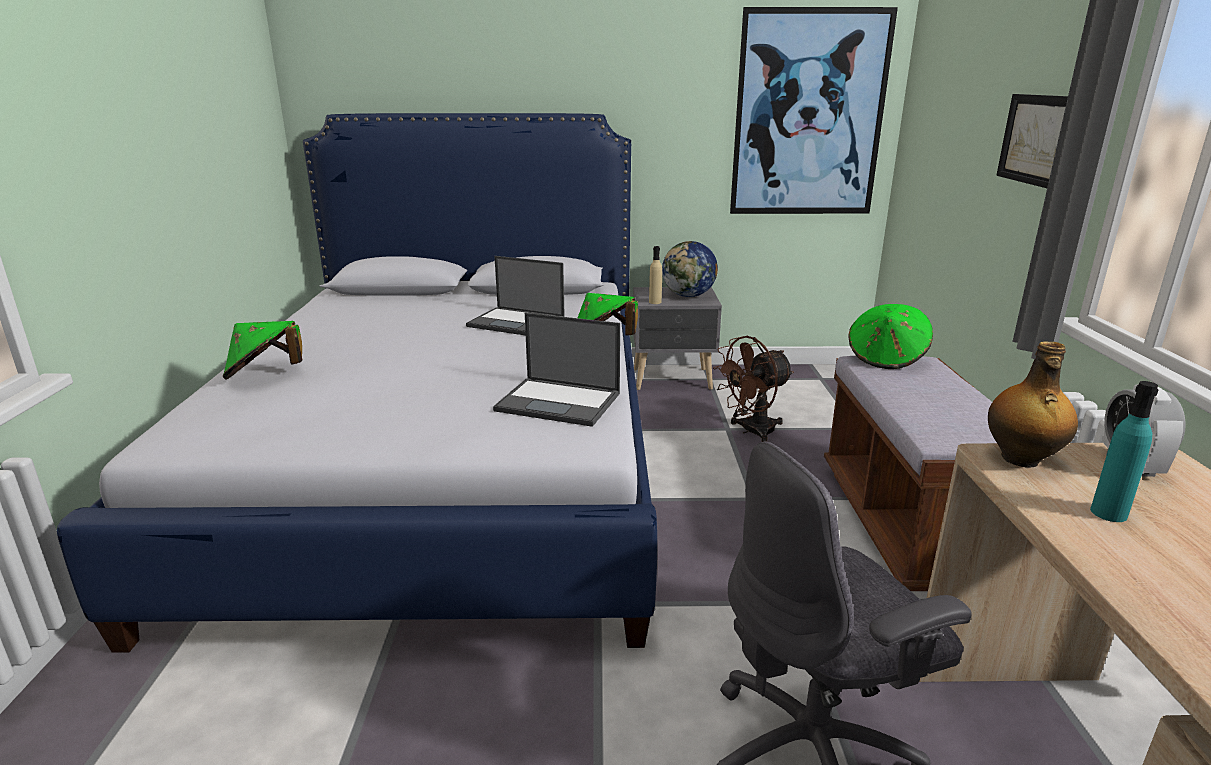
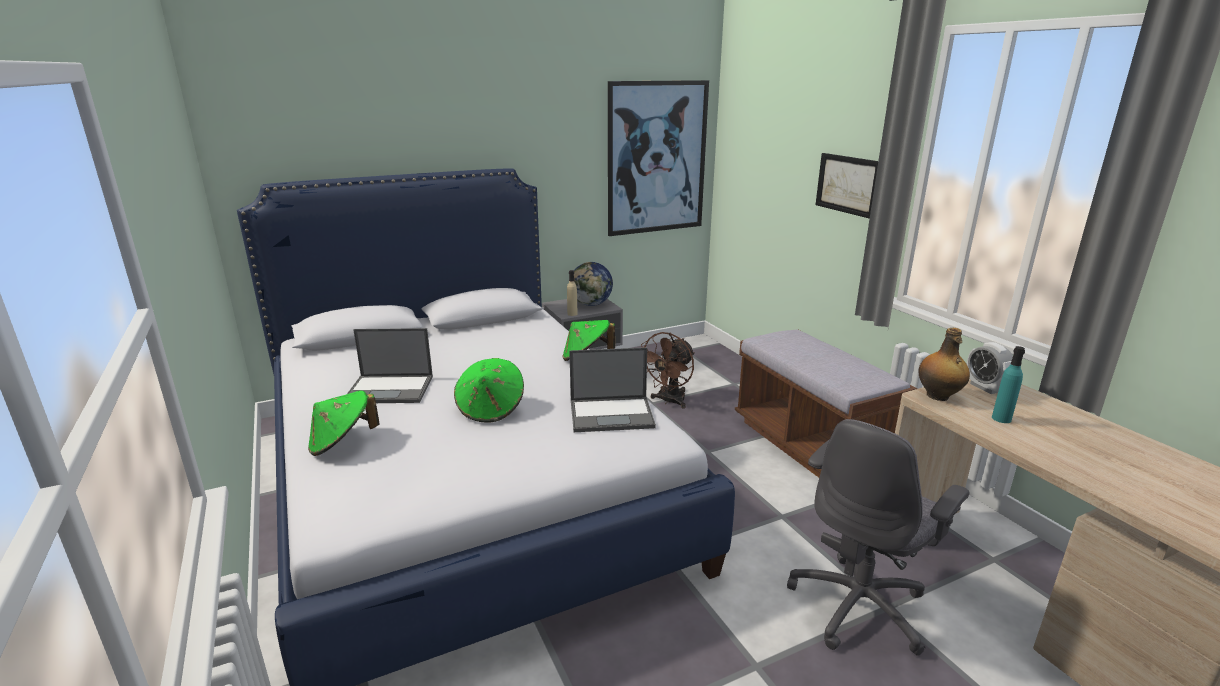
camera: 25 degrees left, 0 degrees up
(517, 322) = (504, 352): laptop -> laptop (391, 389)
(886, 358) = (775, 336): green hat -> green hat (491, 409)

